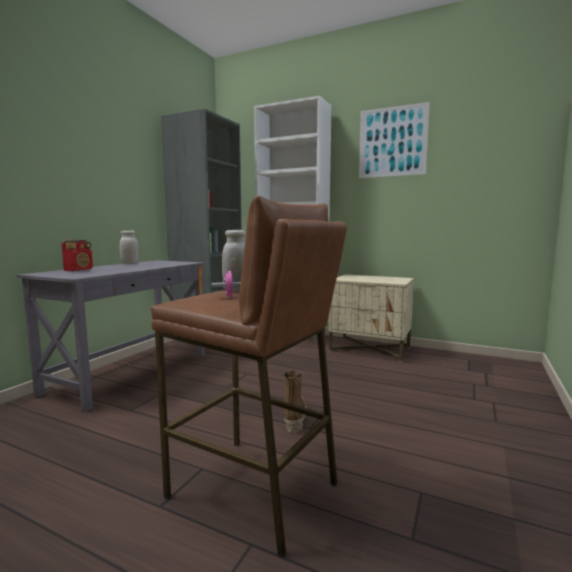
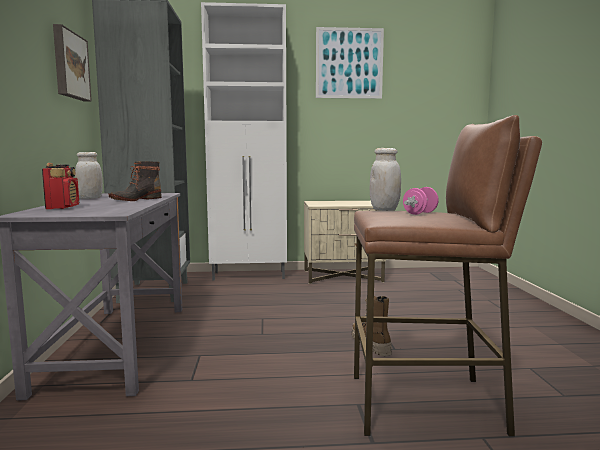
camera: 30 degrees left, 0 degrees up
(131, 168) = (69, 65): none -> picture
(146, 266) = (135, 199): none -> boot

